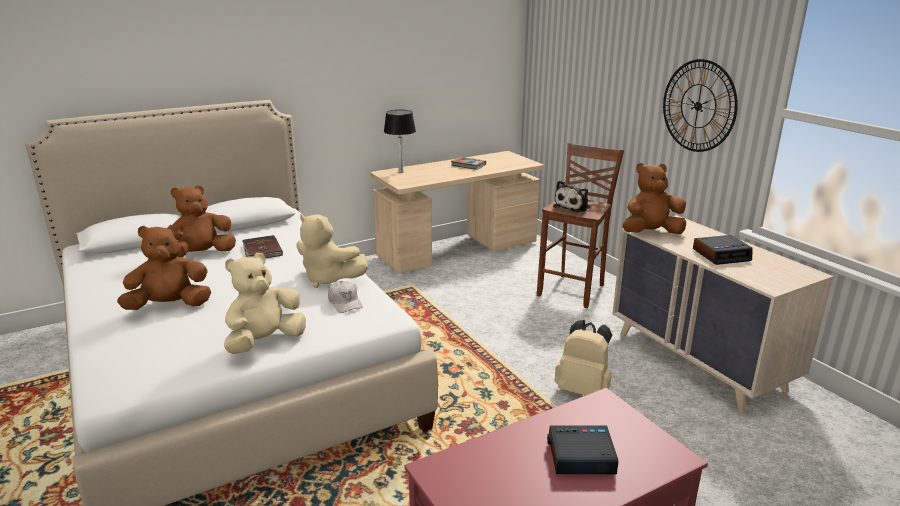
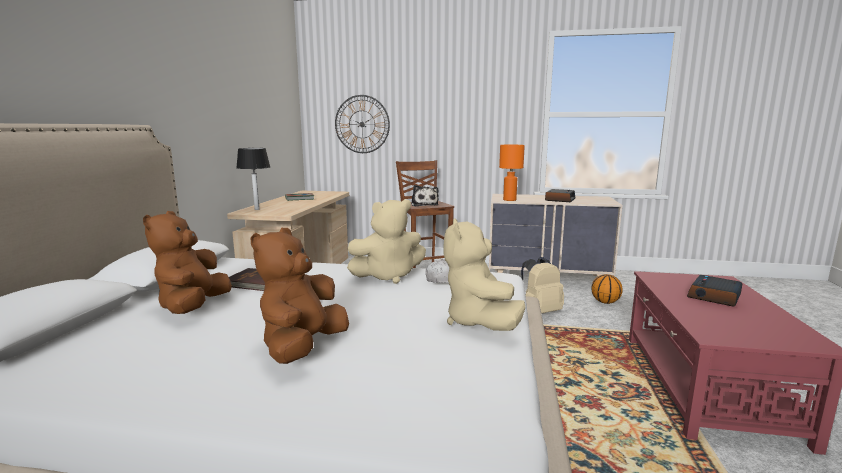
camera: 50 degrees left, 10 degrees down
(650, 233) = (509, 200): brown plush toy -> orange table lamp
(693, 425) = (605, 302): none -> basketball
(698, 106) = (486, 121): wall clock -> wall clock (362, 124)

